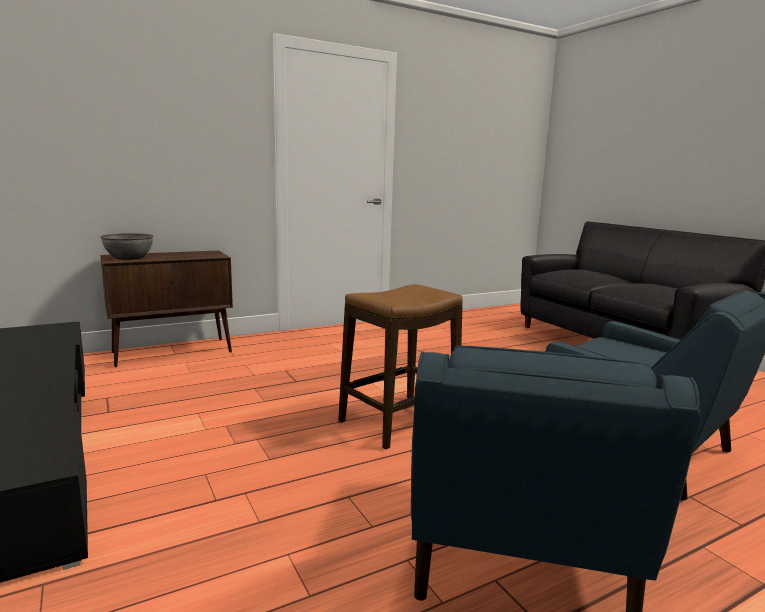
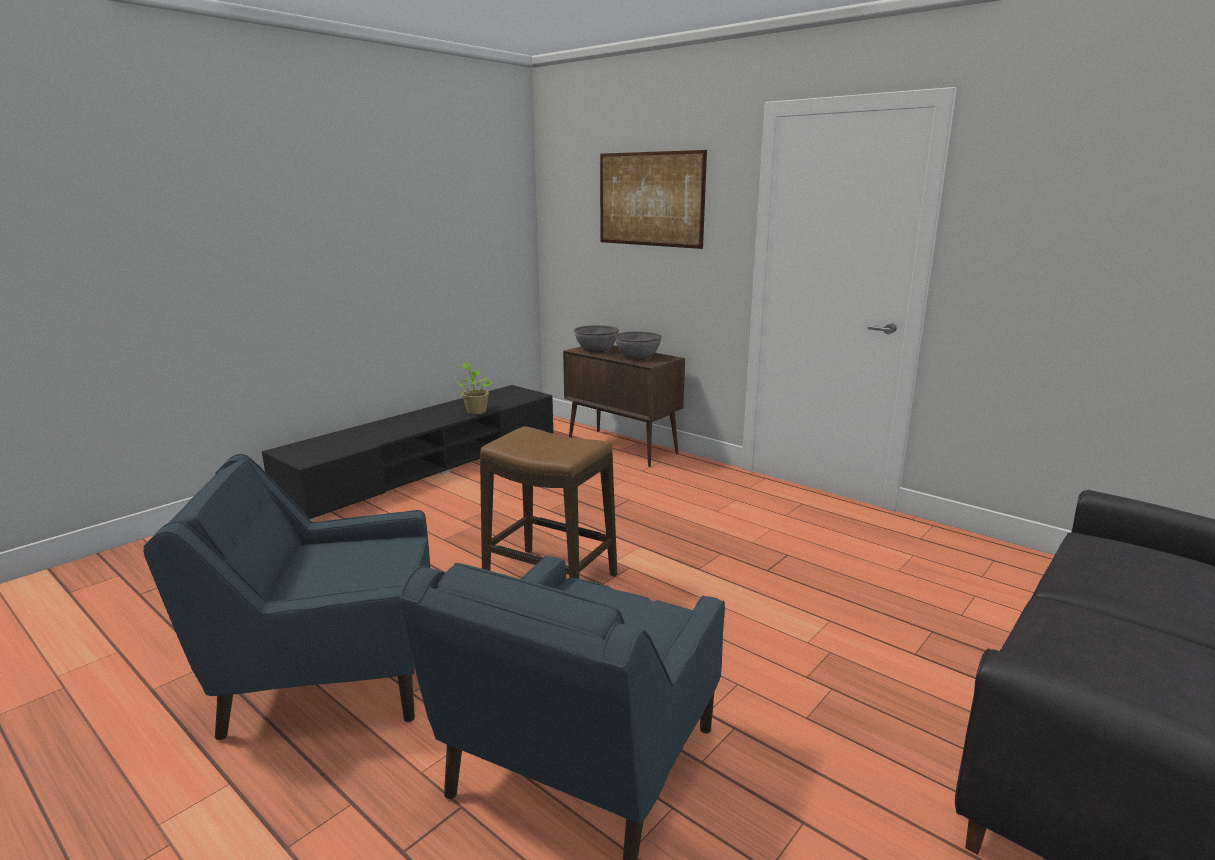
camera: 70 degrees right, 5 degrees up
(54, 353) = (475, 411): none -> potted plant
(158, 101) = (650, 199): none -> picture
(186, 255) = (637, 356): none -> grey bowl

